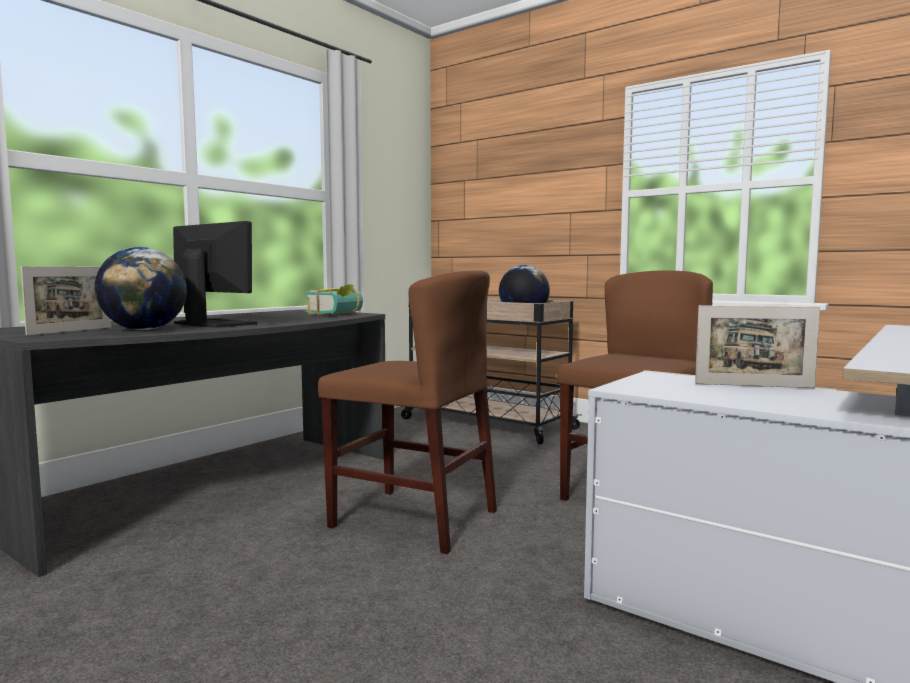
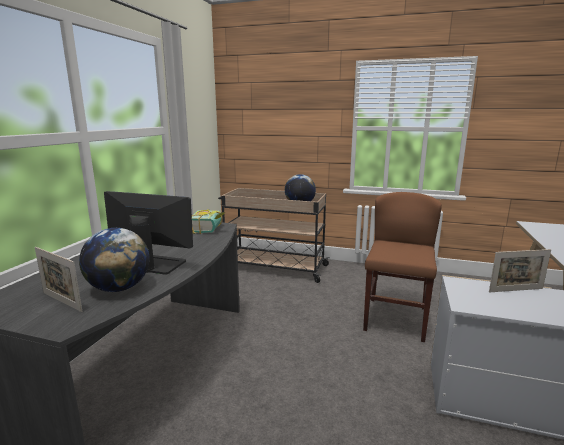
camera: 20 degrees left, 10 degrees up
(71, 331) = (62, 301): picture frame -> picture frame turned 120 degrees clockwise
(413, 519) = (298, 366): brown chair -> none

